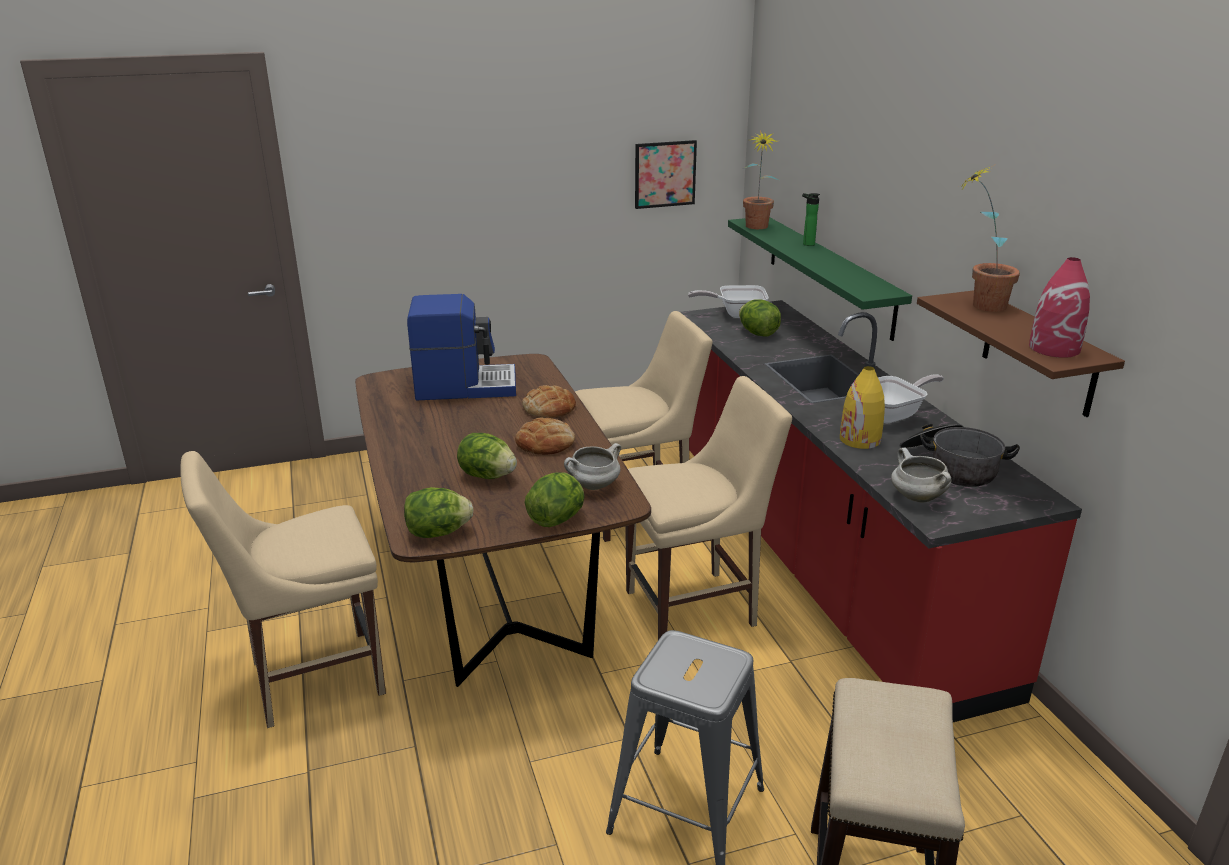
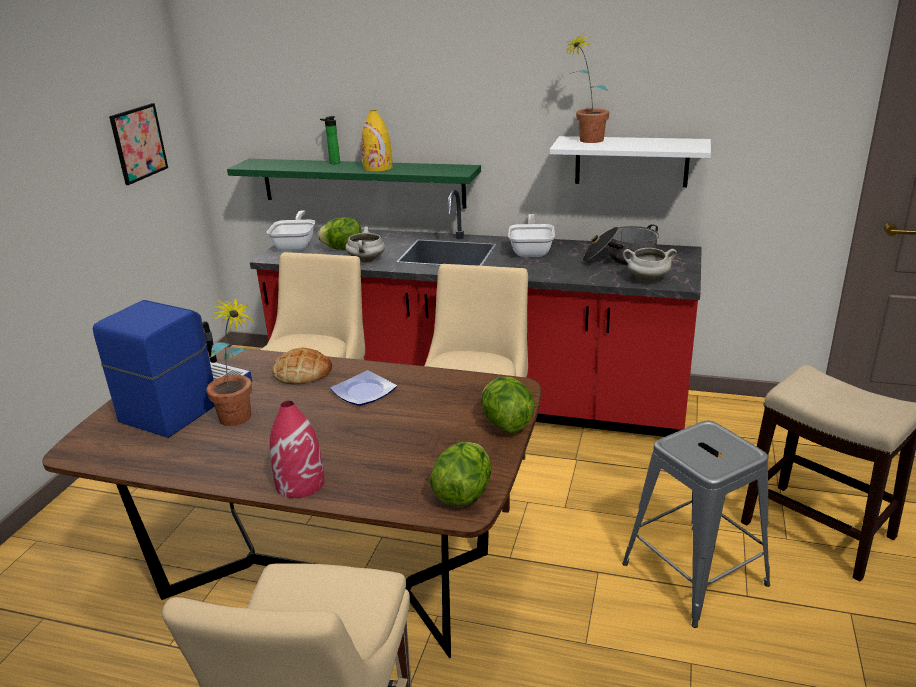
camera: 55 degrees left, 0 degrees up
(487, 476) = (387, 438): lettuce -> none
(545, 443) = (365, 392): bread -> plate
(593, 486) = (470, 392): white cooking pot -> white cooking pot (367, 261)
(736, 314) = (296, 245): frying pan -> frying pan turned 150 degrees clockwise
(756, 228) = (267, 166): potted plant -> potted plant (241, 421)
(860, 440) = (553, 270): yellow vase -> yellow vase (378, 168)
(1039, 353) = (631, 161): brown shelf -> white shelf
(1054, 348) = (677, 144): red vase -> red vase (300, 483)

